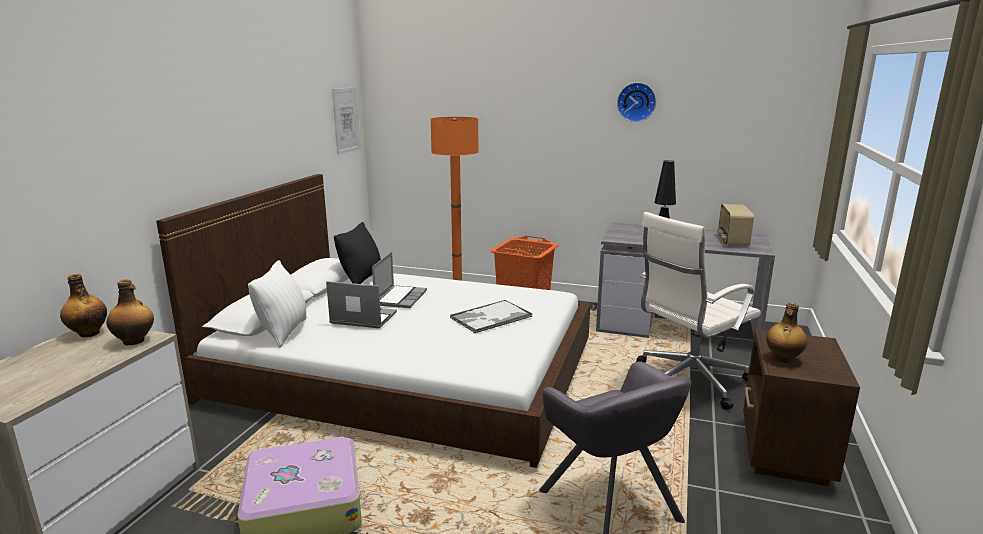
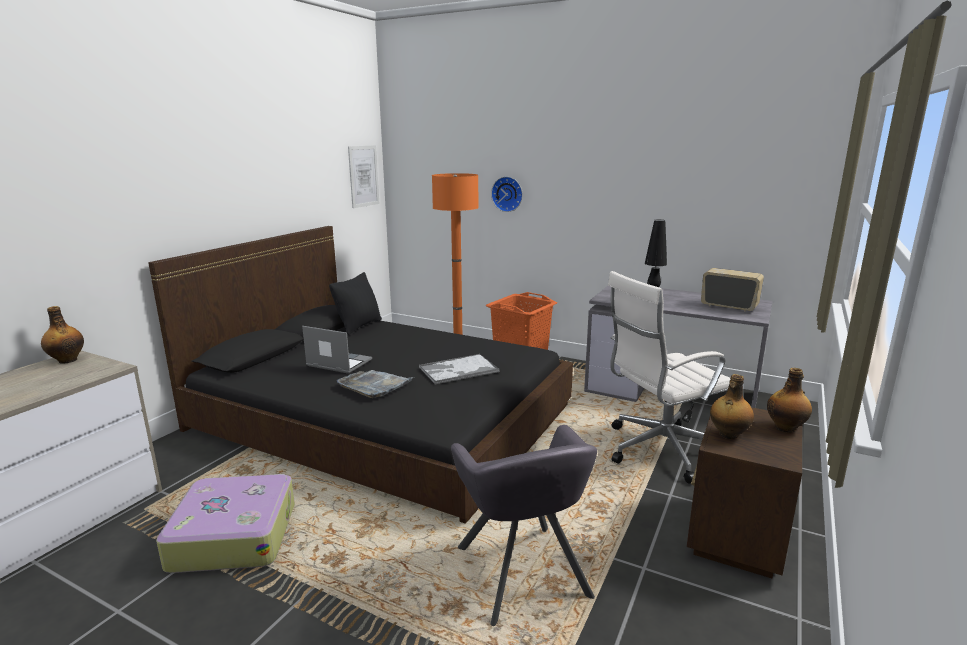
camera: 10 degrees right, 0 degrees up
(135, 341) = (98, 370): bottle -> bottle (786, 428)
(284, 332) = (262, 371): white pillow -> none
(400, 298) = (384, 346): laptop -> none
(406, 370) = (383, 416): white bed -> black bed
(414, 338) = (374, 385): none -> grey tray
(636, 102) = (638, 159): wall clock -> wall clock (507, 194)
(732, 241) = (729, 306): radio -> radio turned 105 degrees clockwise

